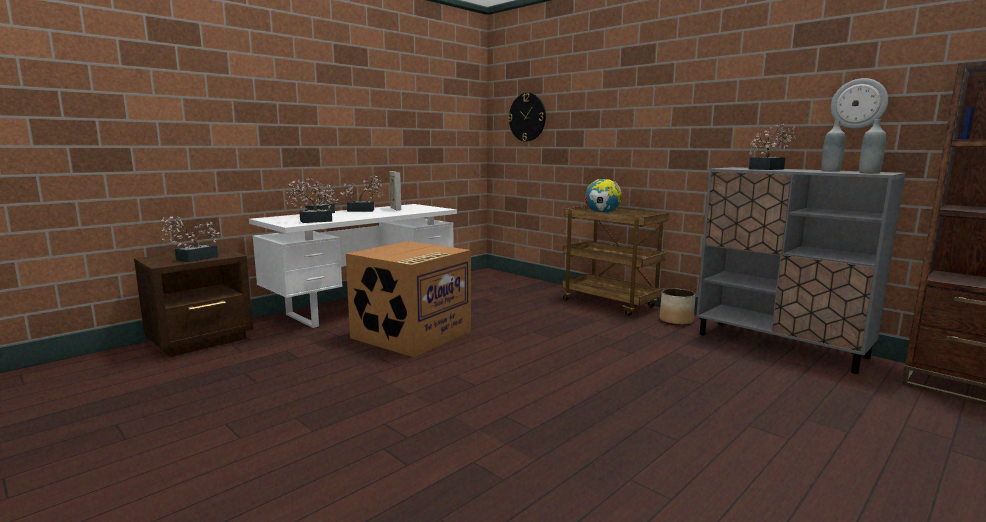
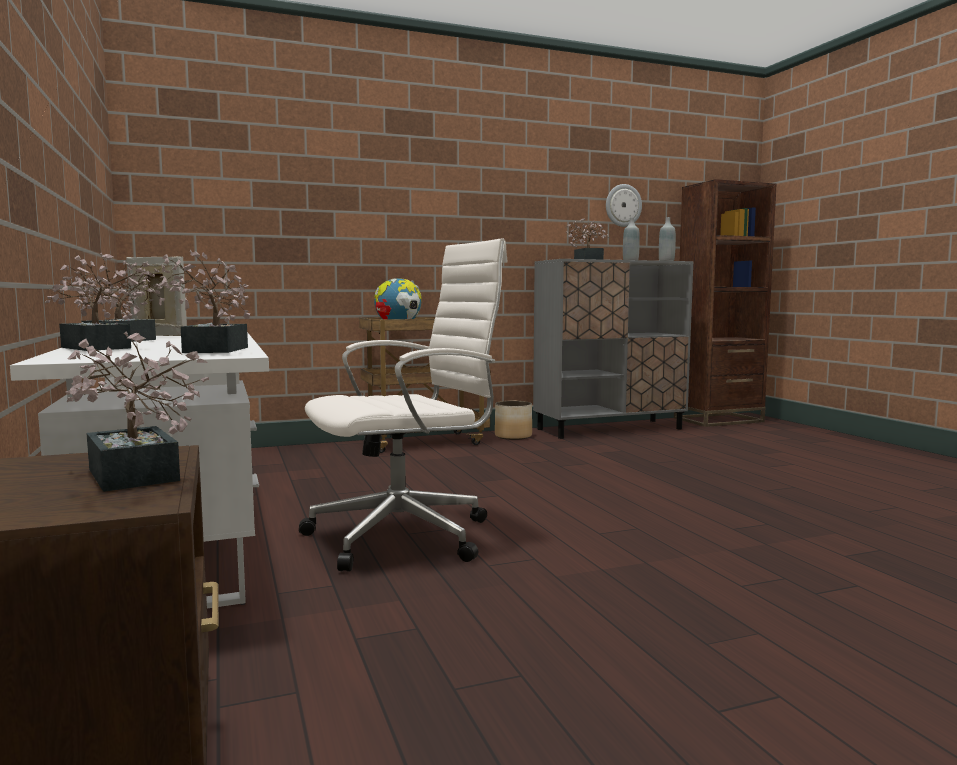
camera: 65 degrees left, 5 degrees down
(411, 335) = (406, 536): cardboard box -> white office chair
(527, 117) = (220, 185): wall clock -> none

